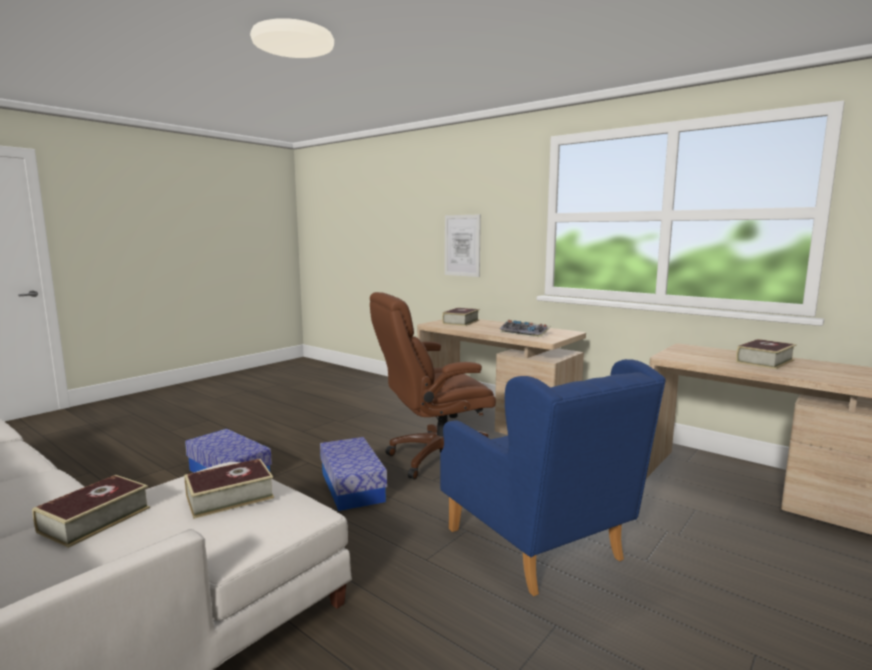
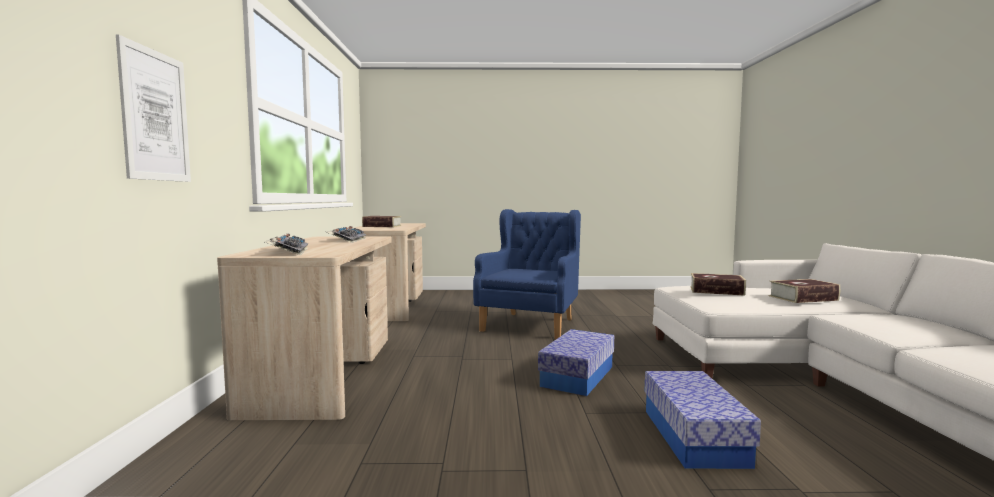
camera: 130 degrees left, 5 degrees down
(433, 458) = (471, 369): brown office chair -> none
(461, 322) = (288, 251): book -> keyboard

